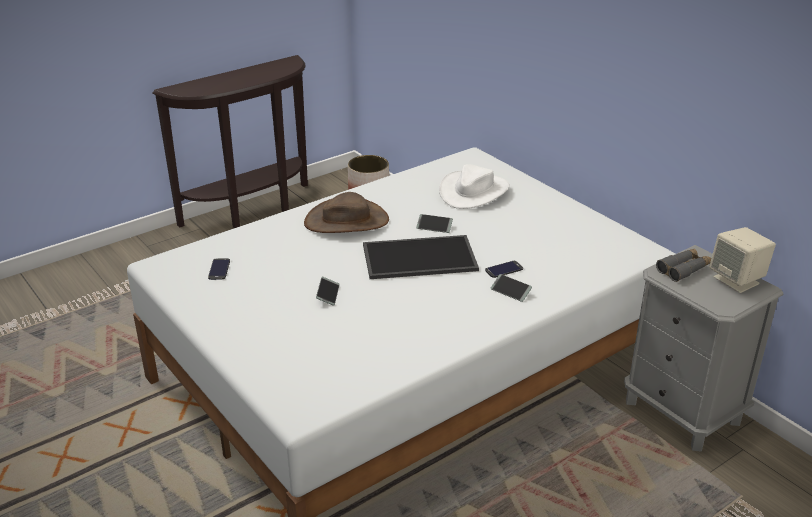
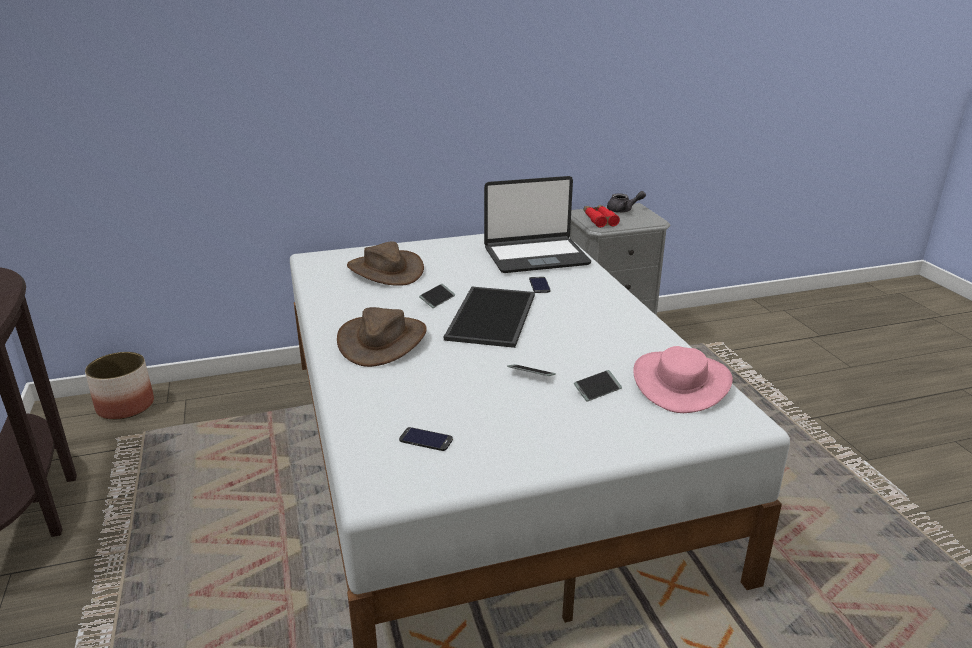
camera: 70 degrees left, 5 degrees down
(353, 372) = (681, 382): none -> pink hat
(473, 191) = (385, 270): white hat -> brown hat
(510, 291) = (577, 289): phone -> phone (597, 390)
(573, 256) = (536, 256): none -> laptop
(683, 269) = (599, 220): grey binoculars -> red binoculars
(737, 280) = (623, 210): beige speaker -> grey teapot

